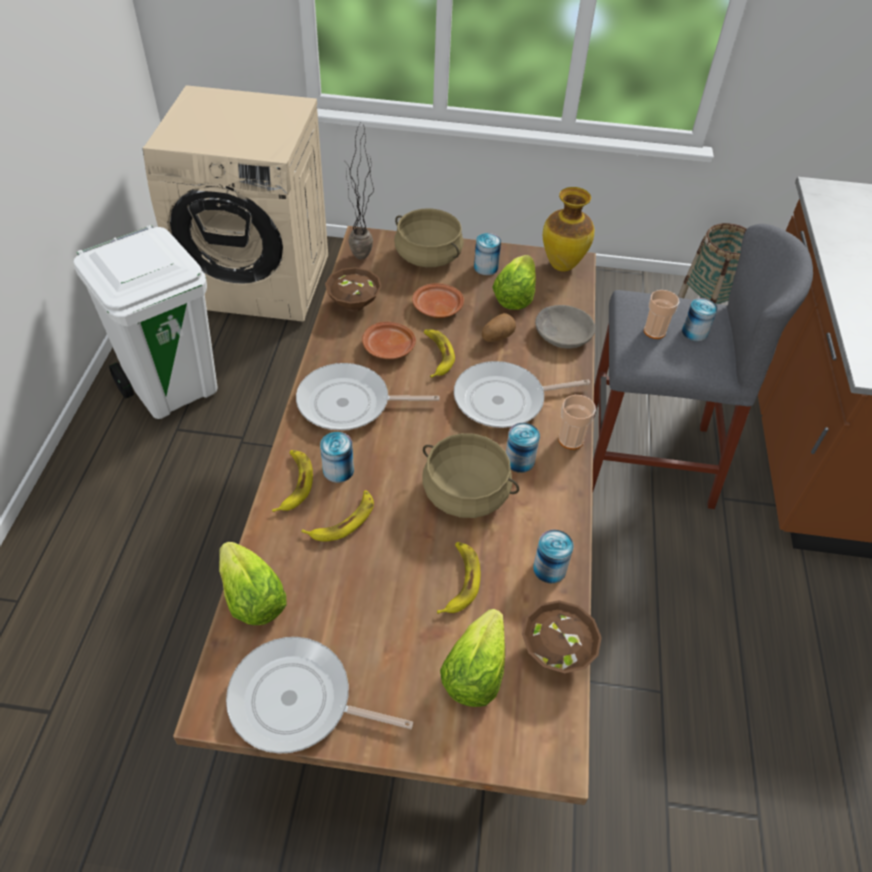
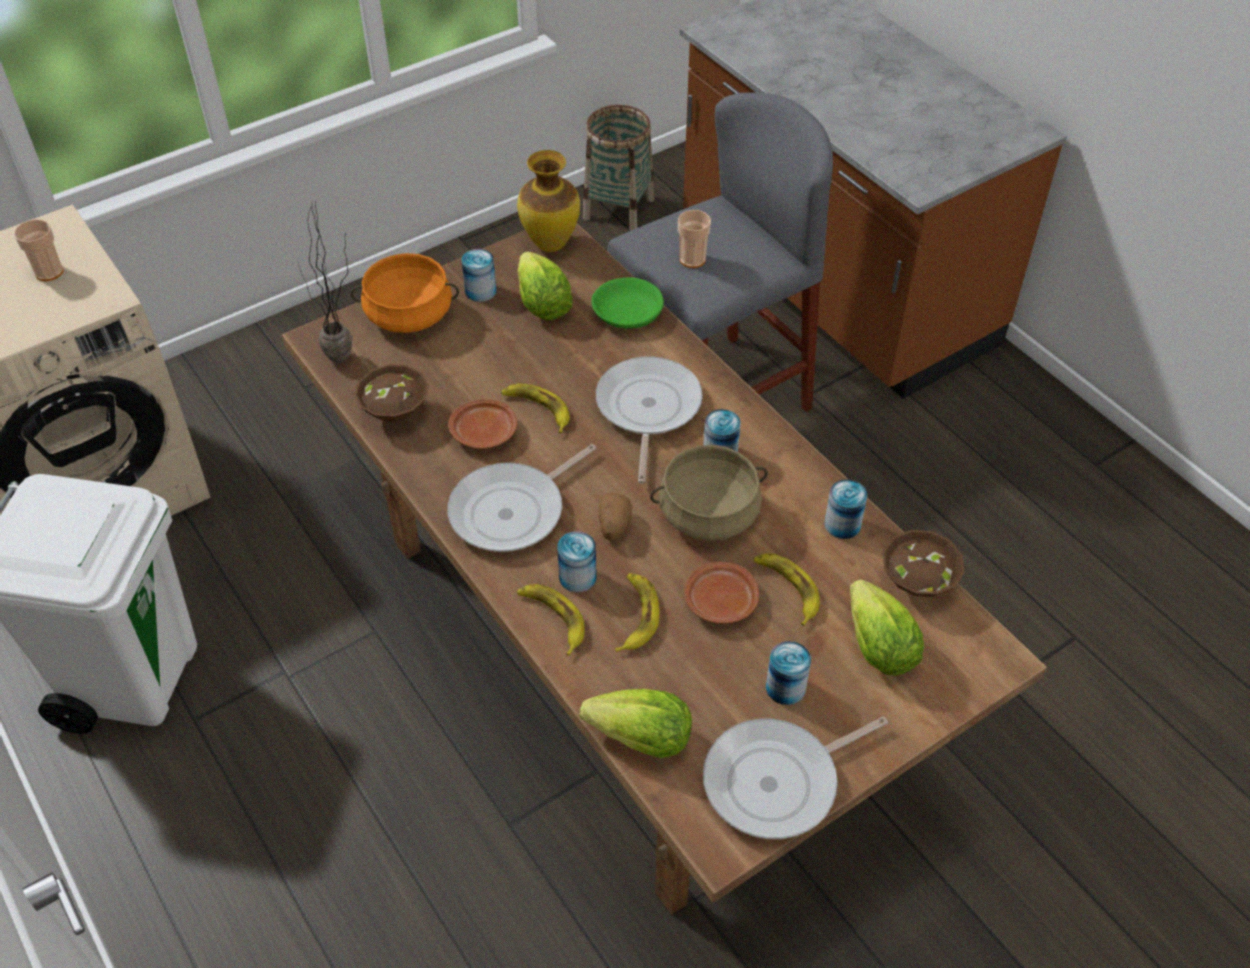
camera: 40 degrees left, 0 degrees up
(427, 256) = (409, 315): beige cooking pot -> orange cooking pot
(437, 308) = (482, 363): brown plate -> brown plate (720, 602)
(497, 337) = (572, 354): potato -> potato (614, 526)
(504, 400) = (647, 409): frying pan -> frying pan turned 150 degrees clockwise
(562, 334) = (626, 313): grey bowl -> green bowl
(571, 439) = (740, 405): cup -> cup (49, 272)
(694, 332) = (726, 239): can -> can (785, 687)

